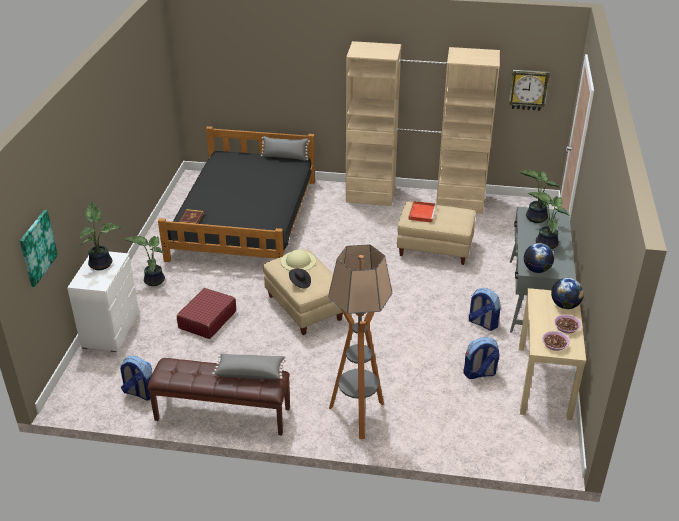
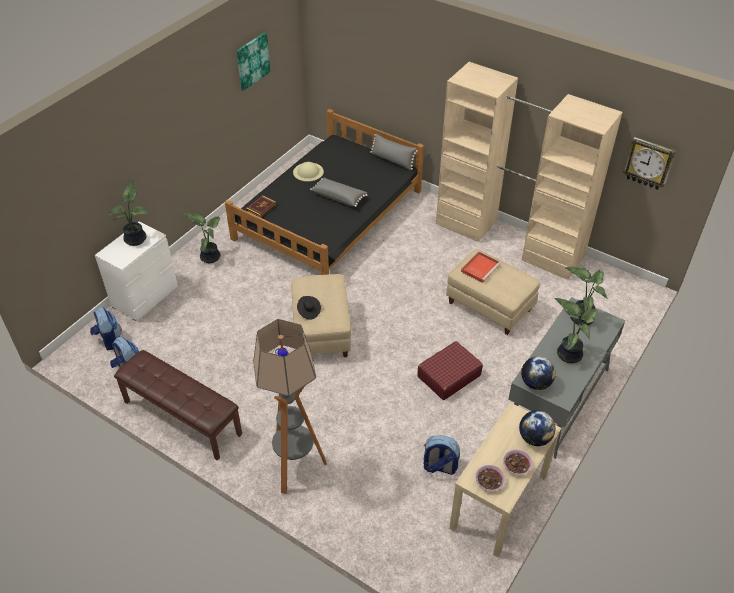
camera: 25 degrees right, 10 degrees up
(37, 248) = (53, 220): picture -> picture (252, 61)
(207, 320) = (229, 314): red suitcase -> red suitcase (448, 376)
(250, 372) = (202, 394): grey pillow -> grey pillow (339, 197)
(298, 261) = (323, 286): beige hat -> beige hat (308, 172)
(482, 323) = (480, 410): backpack -> backpack (109, 340)

